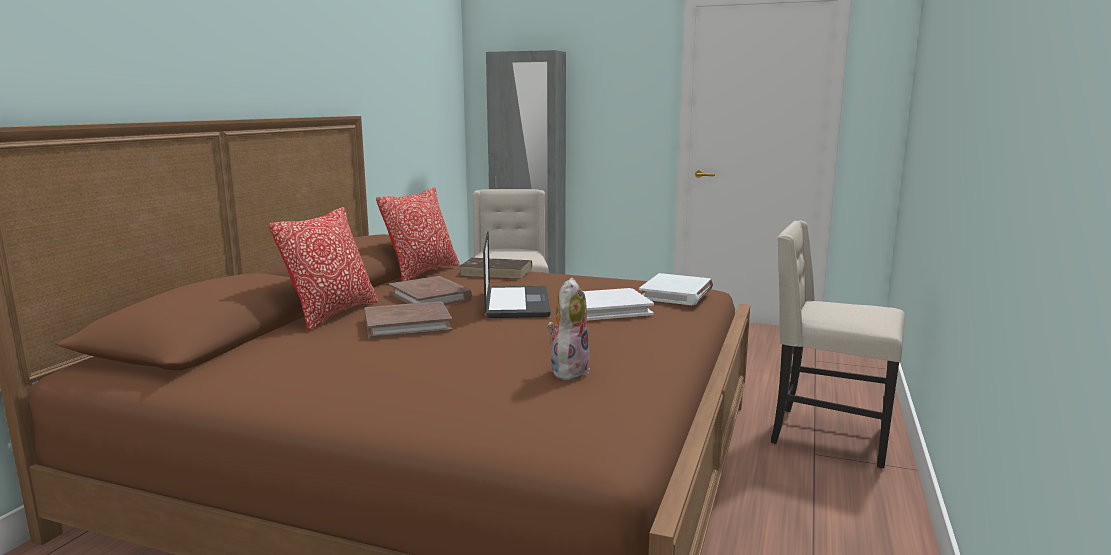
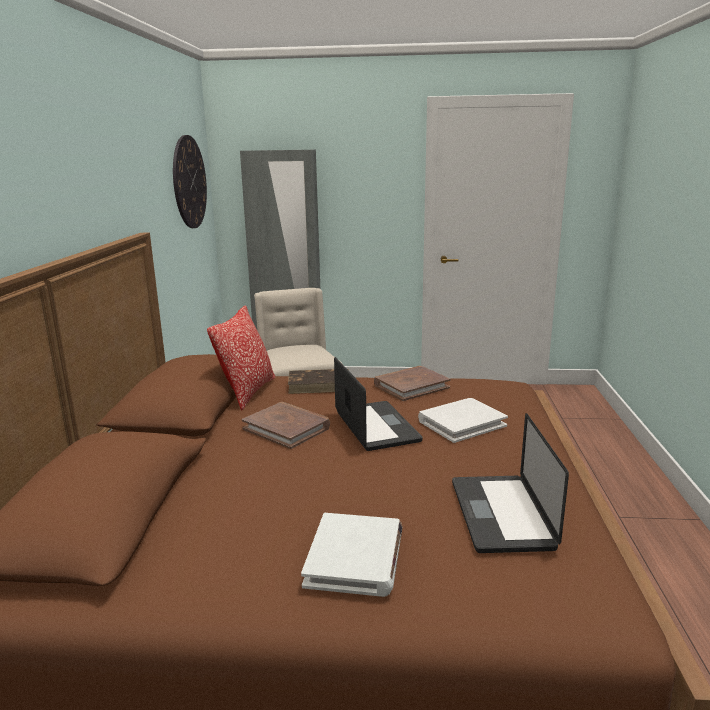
camera: 15 degrees left, 5 degrees up
(332, 313) = (207, 466): pillow -> none
(407, 324) = (298, 472): brown book -> brown book (411, 386)
(430, 81) = (189, 182): none -> wall clock
(568, 370) = (501, 514): plush toy -> laptop
(676, 294) = (501, 395): white book -> white book (355, 558)
(827, 435) = (617, 495): beige chair -> none

